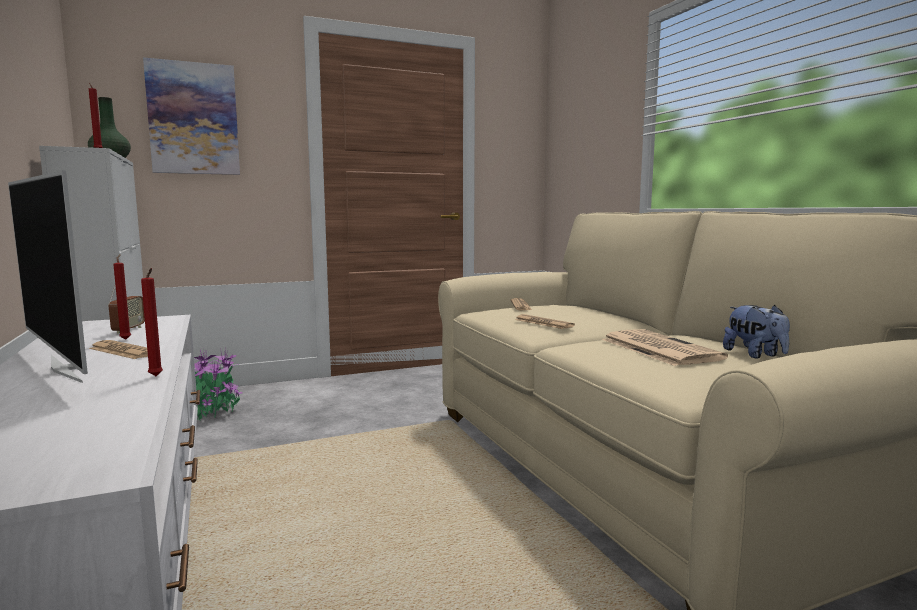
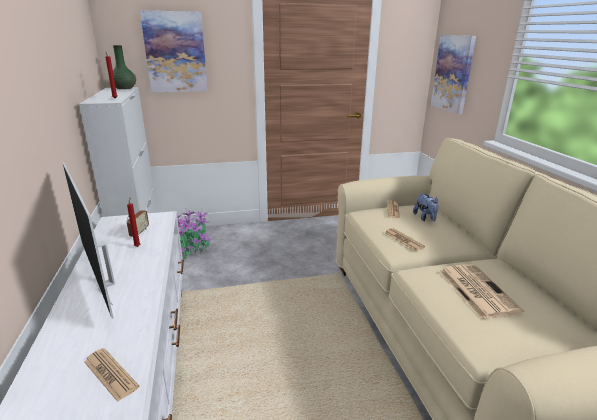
camera: 10 degrees right, 15 degrees up
(123, 351) = (135, 264): newspaper -> newspaper (110, 374)
(156, 376) = (152, 302): red candle -> none
(573, 156) = (453, 73): none -> picture
(755, 355) = (546, 307): plush toy -> plush toy (425, 218)

